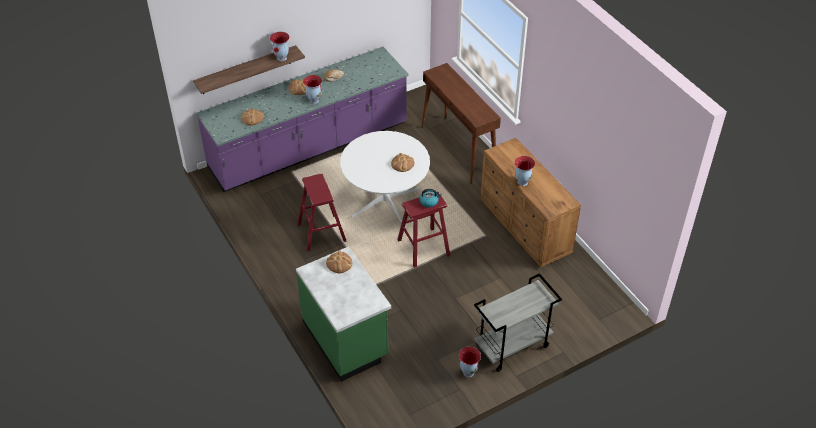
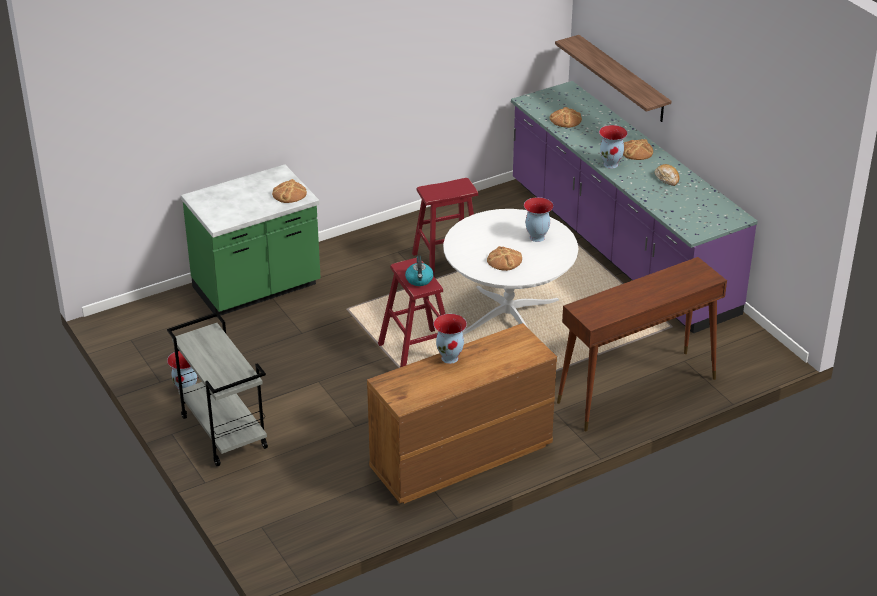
camera: 90 degrees right, 10 degrees down
(282, 58) = (637, 91): vase -> vase (537, 238)

